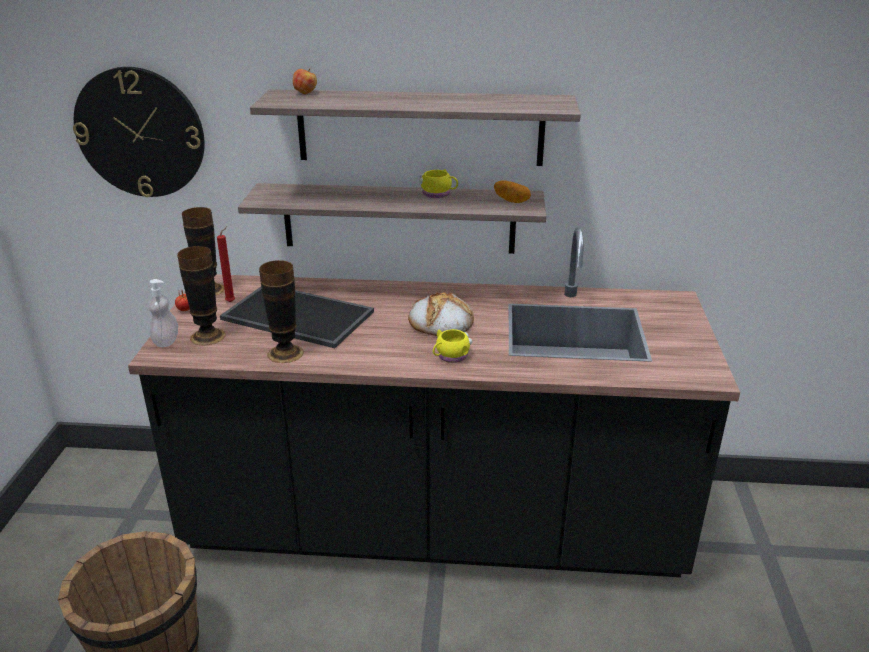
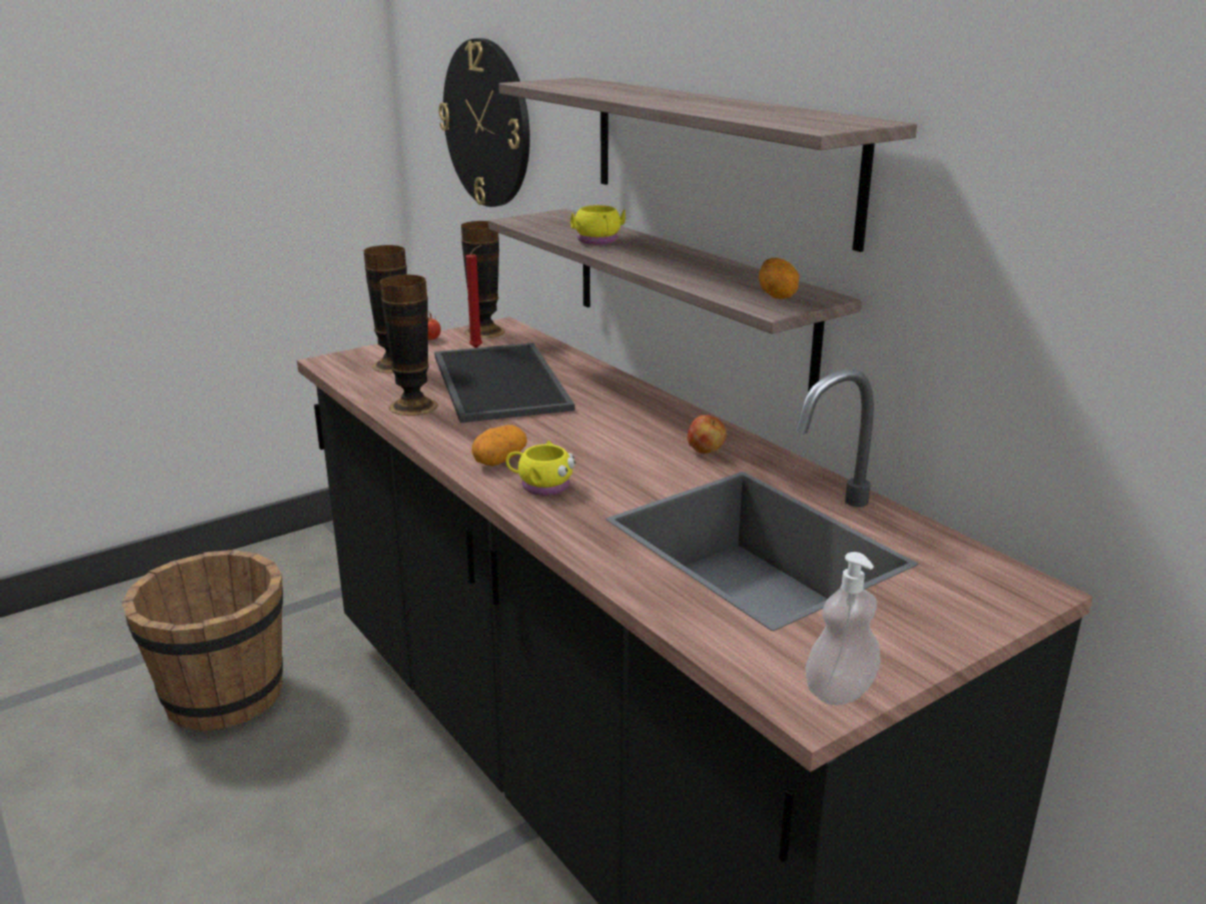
camera: 50 degrees right, 5 degrees down
(166, 341) = (359, 355): soap dispenser -> soap dispenser (840, 691)
(305, 93) = (595, 82): apple -> apple (706, 451)
(402, 356) = (499, 460): none -> potato
(438, 194) = (709, 264): yellow mug -> yellow mug (598, 241)
(440, 321) = (617, 450): bread -> none

